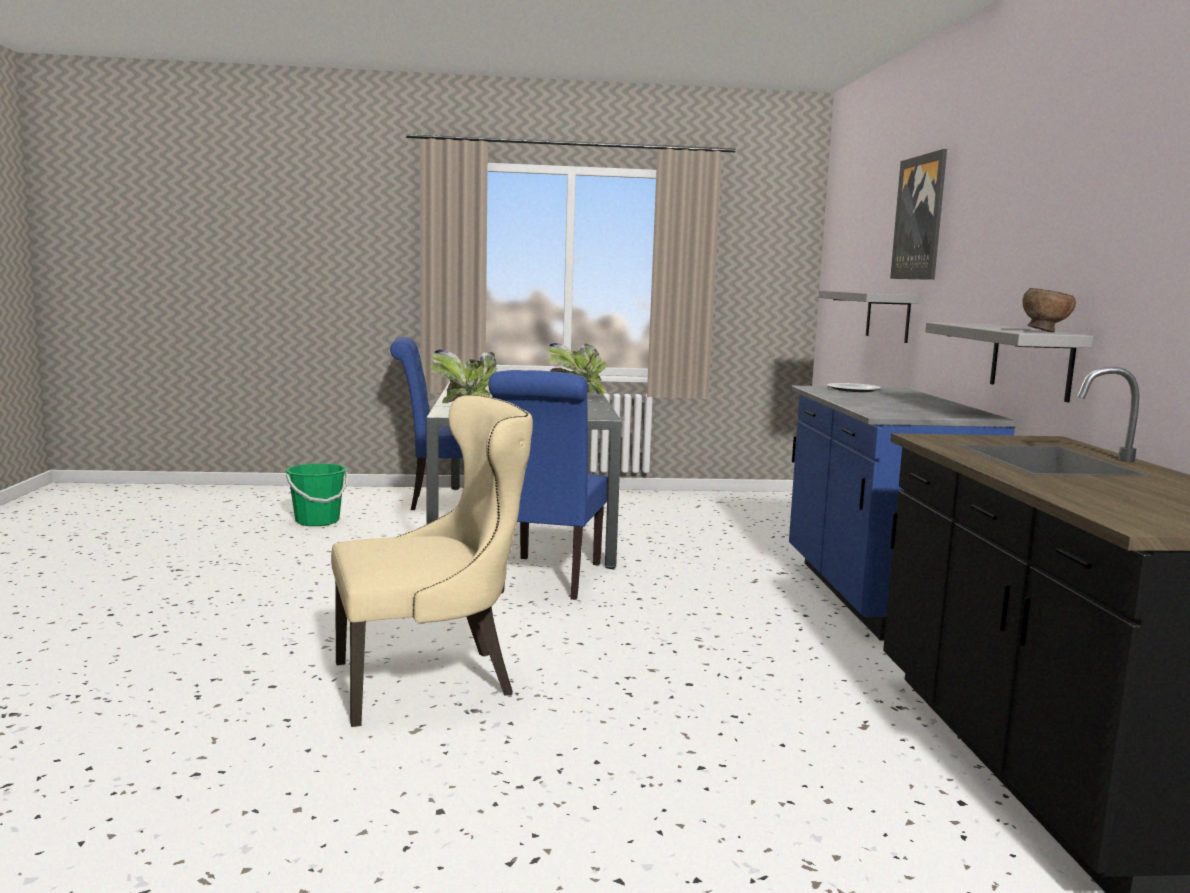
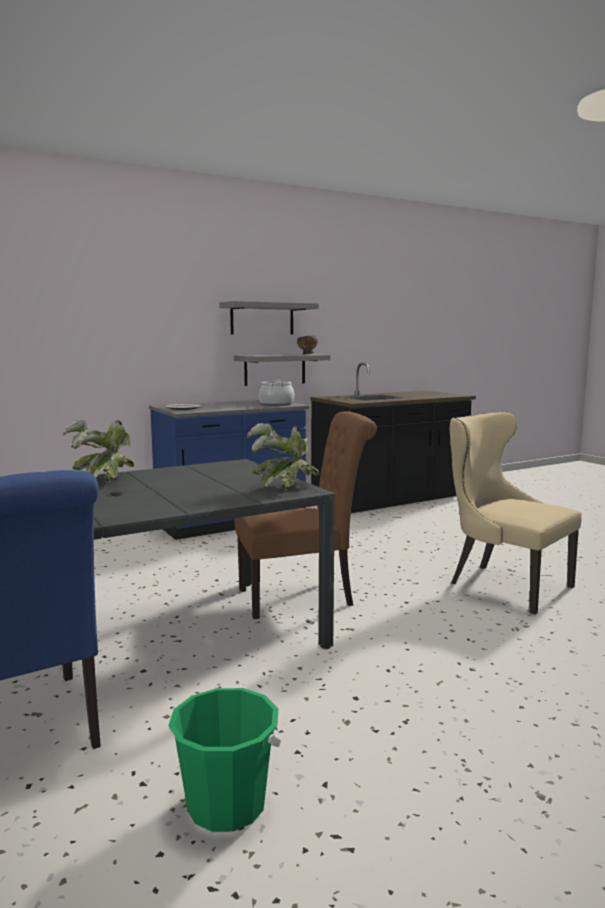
camera: 115 degrees left, 0 degrees up
(547, 580) = (303, 597): blue chair -> brown chair
(888, 316) = (95, 360): grey shelf -> grey shelf (262, 319)
(890, 410) = (276, 404): none -> cooking pot
(920, 218) = (133, 290): picture -> none

